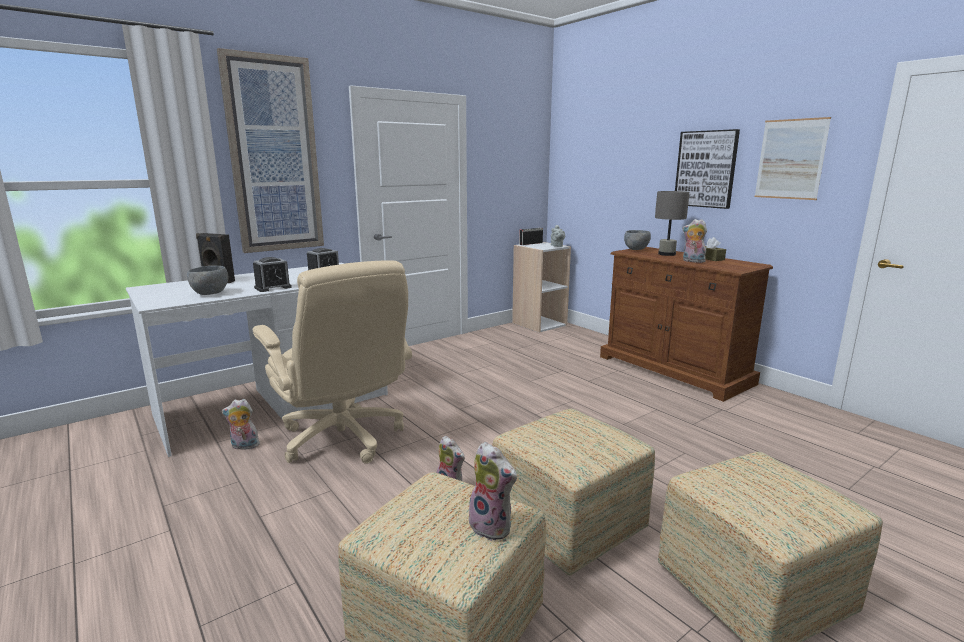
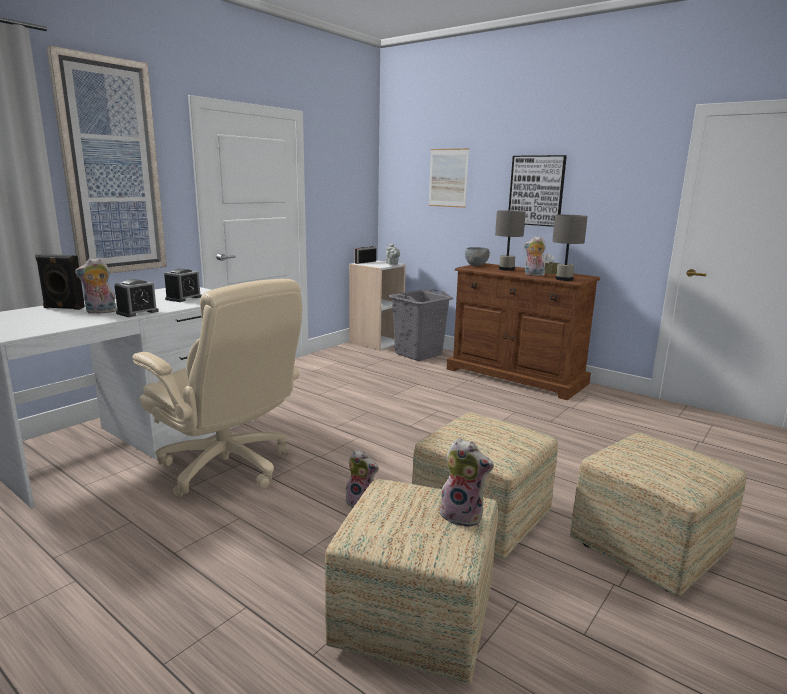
camera: 15 degrees left, 0 degrees up
(211, 294) = (69, 321): grey bowl -> none
(244, 446) = (118, 487): plush toy -> plush toy (100, 312)
(576, 339) = (418, 354): none -> grey laundry basket
(725, 267) = (564, 279): none -> grey table lamp
(790, 159) = (611, 183): picture -> picture (448, 178)

